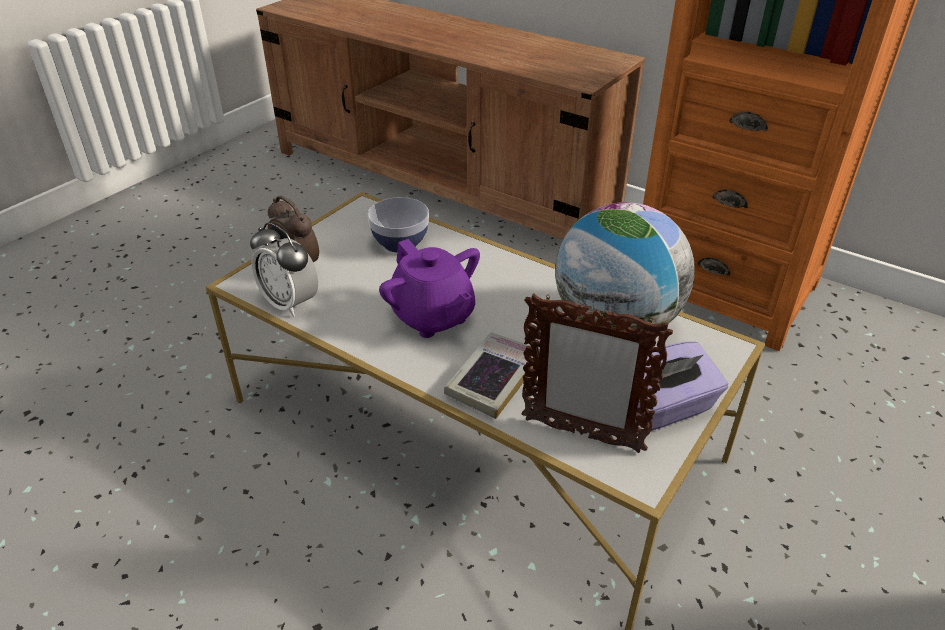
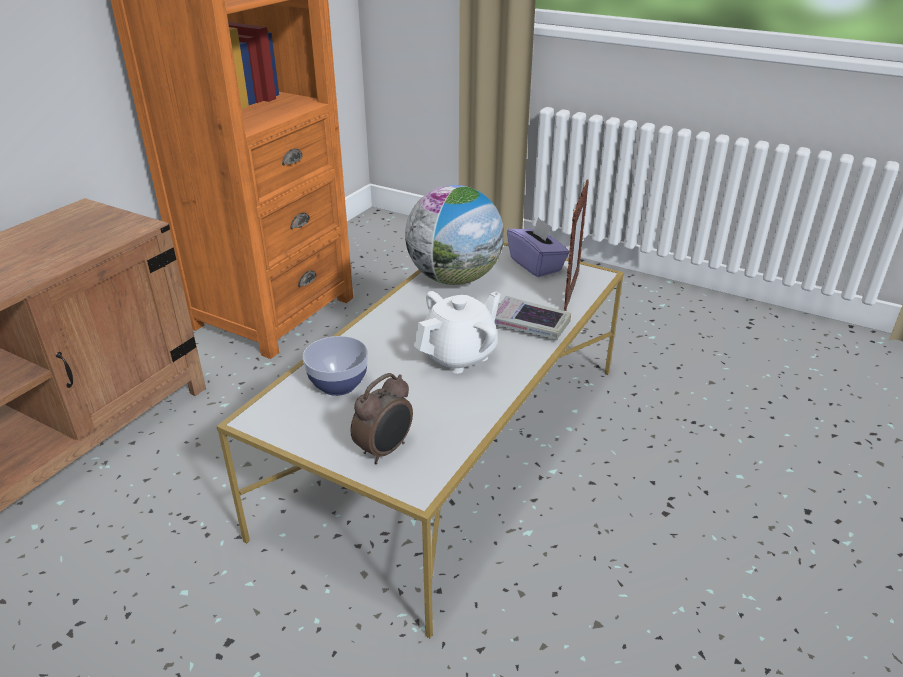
camera: 95 degrees left, 5 degrees down
(290, 303) = (452, 442): alarm clock -> none
(432, 317) = (459, 356): purple teapot -> white teapot

